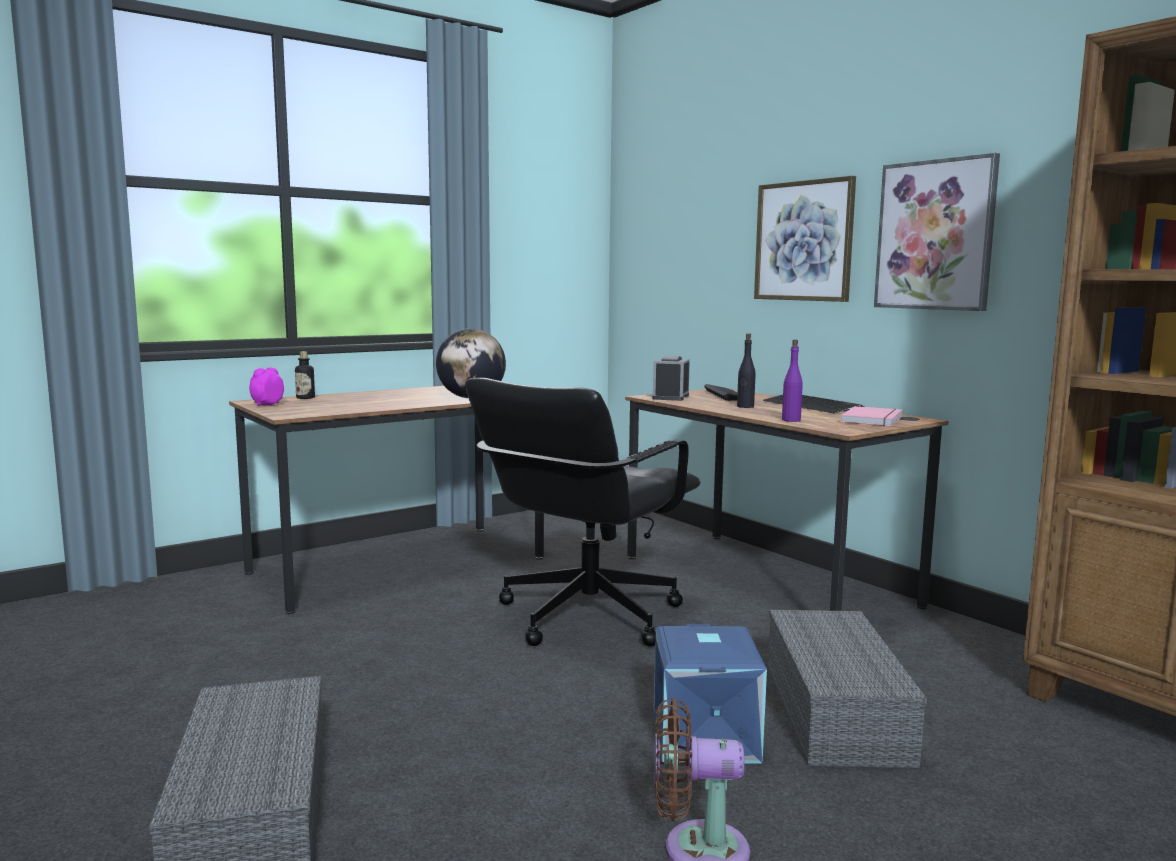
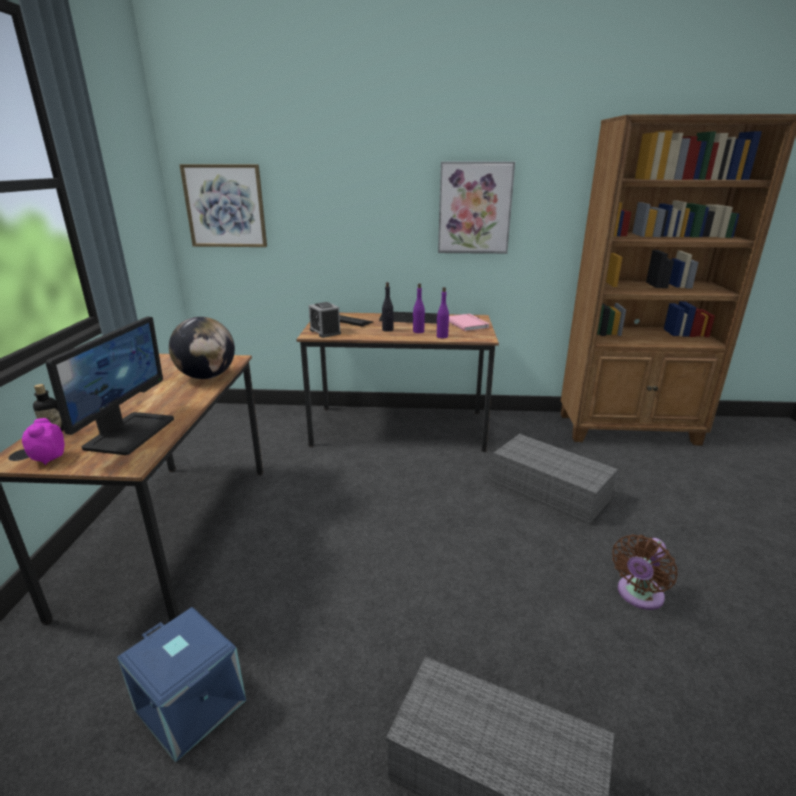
camera: 50 degrees left, 15 degrees up
(333, 406) = (129, 432): none -> monitor
(586, 616) = (368, 500): black office chair -> none
(707, 737) = (543, 537): blue storage box -> blue storage box (193, 704)
(777, 413) = (418, 331): none -> purple bottle
(804, 241) = (377, 208): picture -> picture (225, 206)

